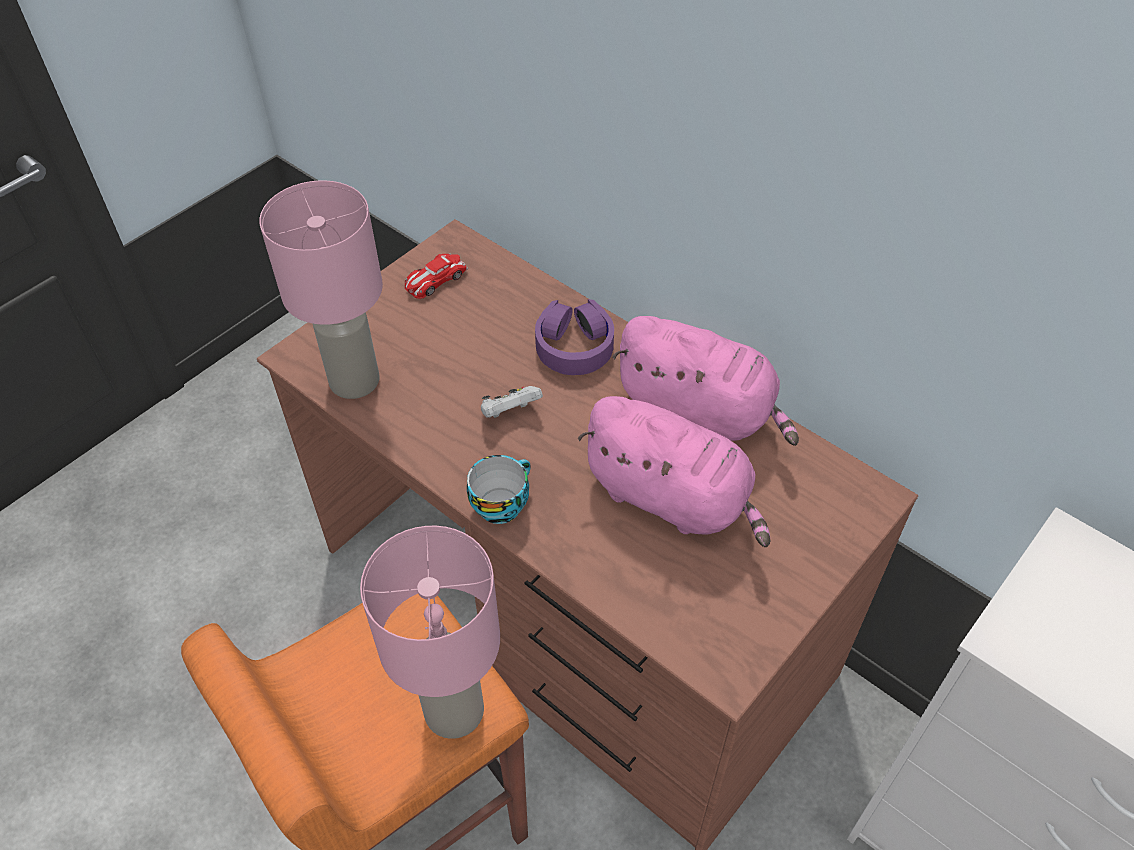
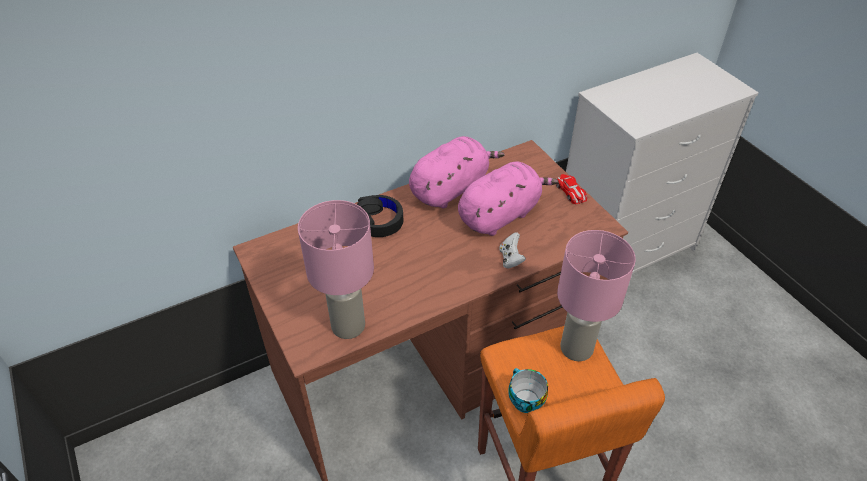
camera: 70 degrees left, 5 degrees down
(435, 279) = (283, 268): toy car -> toy car (570, 191)
(501, 503) = (475, 280): cup -> cup (524, 400)
(510, 413) = (413, 260): white game controller -> white game controller (510, 259)
(574, 345) = (378, 221): purple headphones -> black headphones

